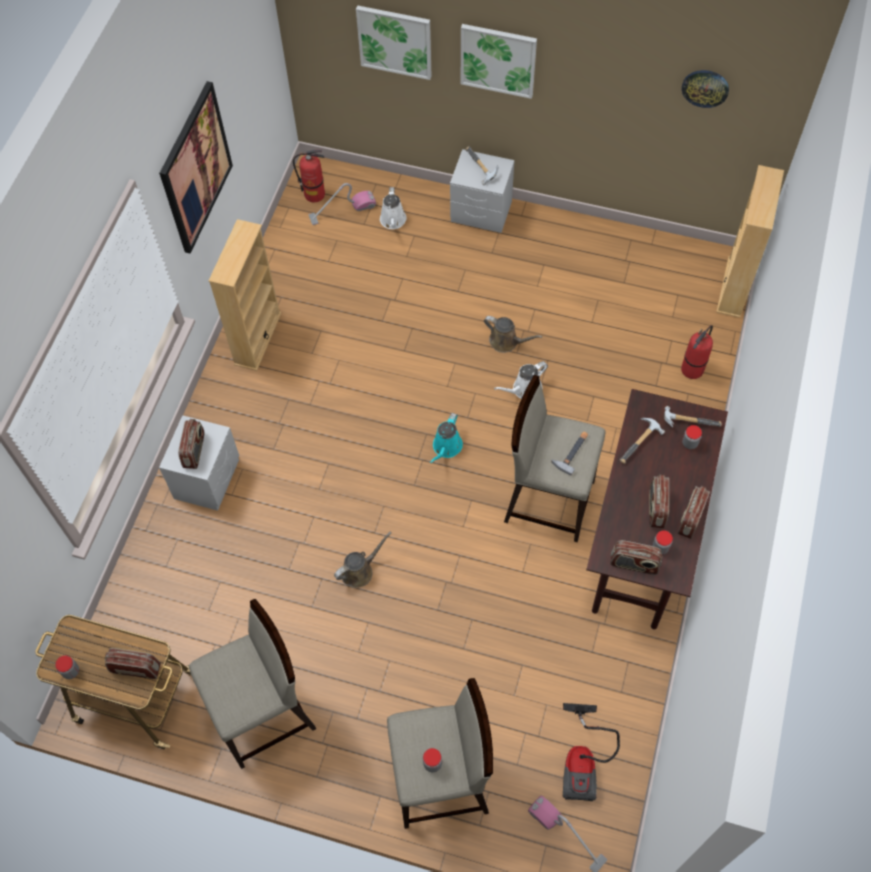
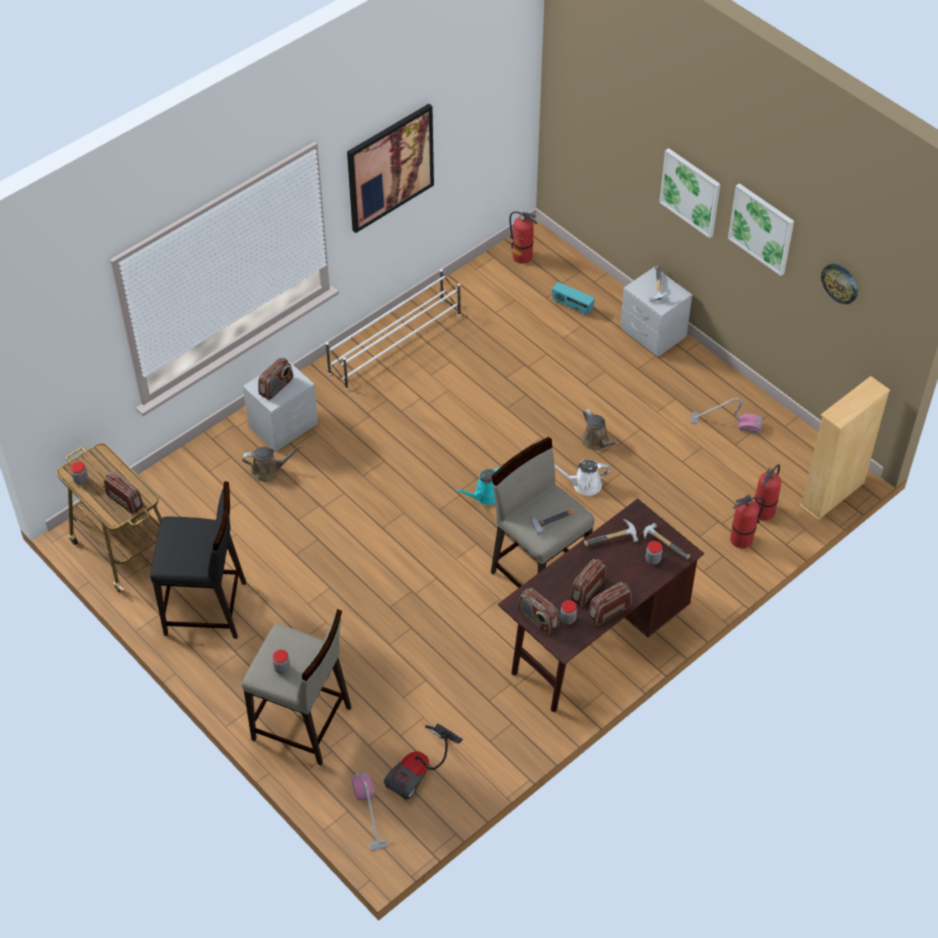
camera: 30 degrees right, 10 degrees down
(257, 338) = (396, 344): beige bookcase -> white shoe rack
(264, 715) = (206, 609): beige stool -> black stool
(342, 210) = (536, 279): vacuum cleaner -> vacuum cleaner (726, 423)
(359, 571) = (350, 548): brown watering can -> brown watering can (269, 470)
(393, 221) = (572, 306): white watering can -> radio
(395, 41) = (619, 144): picture -> picture (762, 228)
(692, 334) = (763, 512): none -> fire extinguisher

